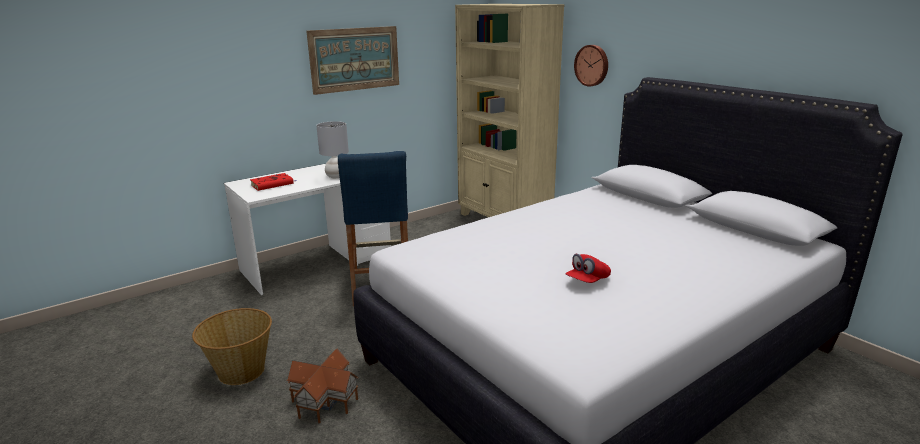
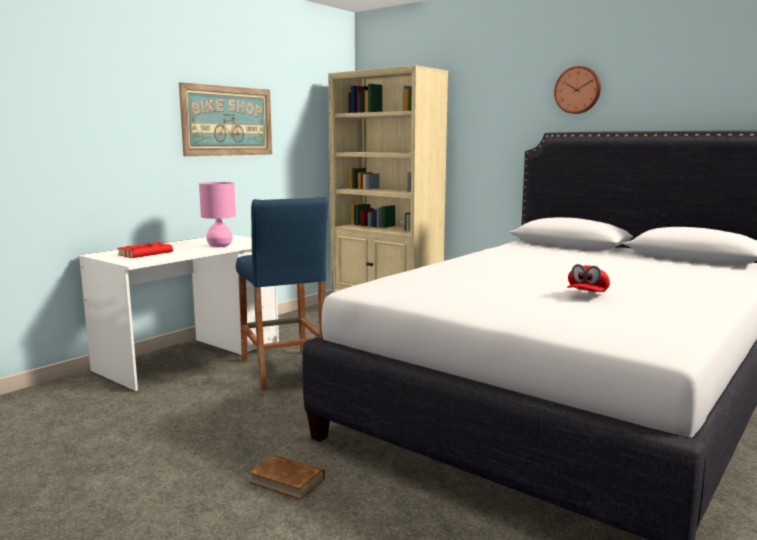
camera: 15 degrees left, 10 degrees down
(241, 371) = (153, 466): basket -> none
(326, 400) = (287, 480): toy house -> brown book
(336, 176) = (220, 246): grey table lamp -> pink table lamp
(592, 65) = (482, 129): wall clock -> wall clock (578, 90)

